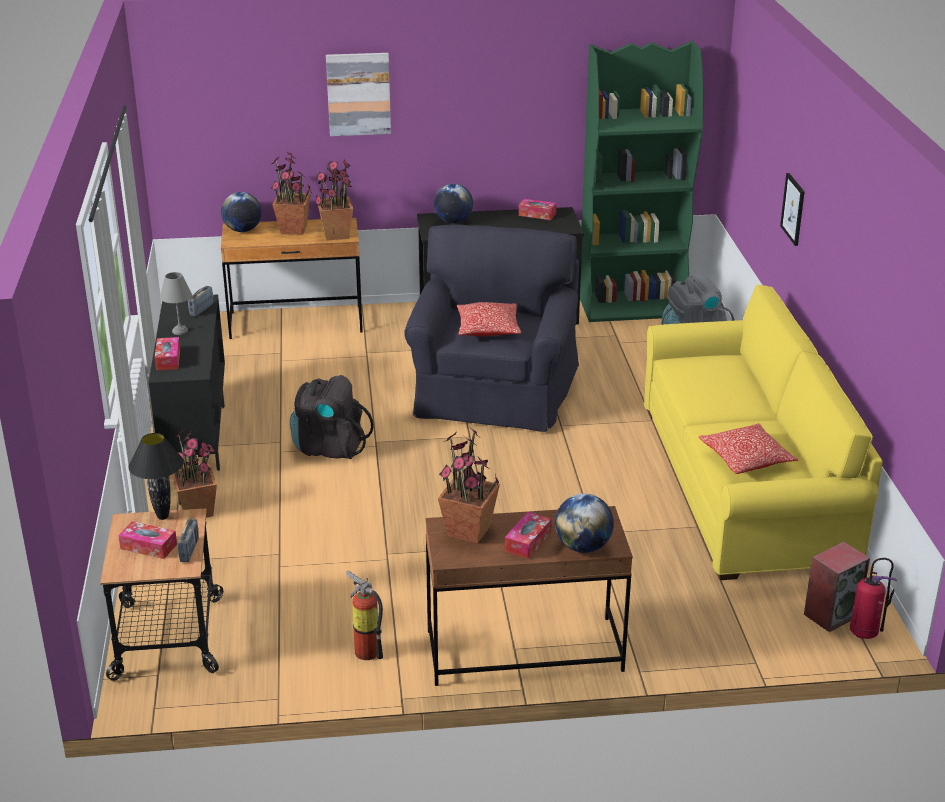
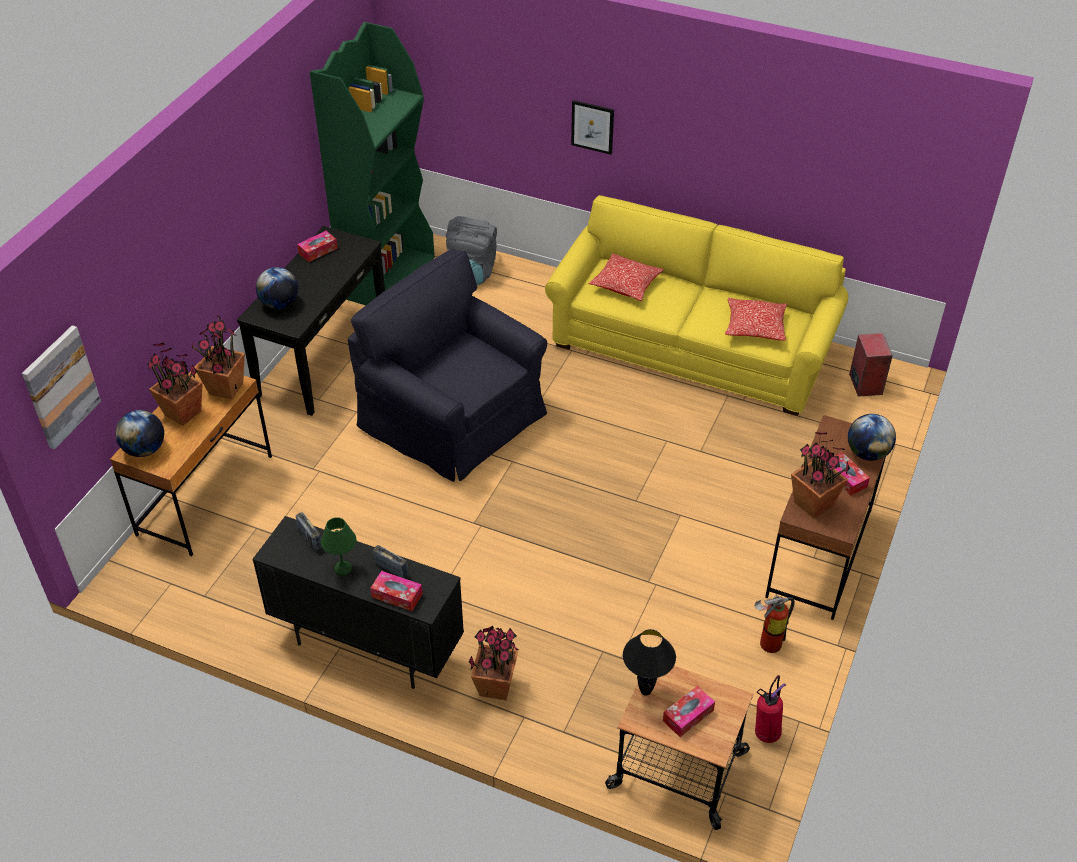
camera: 60 degrees left, 15 degrees up
(179, 331) = (343, 569): grey table lamp -> green table lamp
(189, 550) = (710, 688): radio -> radio (391, 569)
(329, 447) = (459, 557): black backpack -> none
(358, 94) = (173, 242): picture -> picture (60, 387)
(488, 329) = (469, 370): pillow -> pillow (626, 284)
(865, 633) = (892, 380): fire extinguisher -> fire extinguisher (766, 732)

